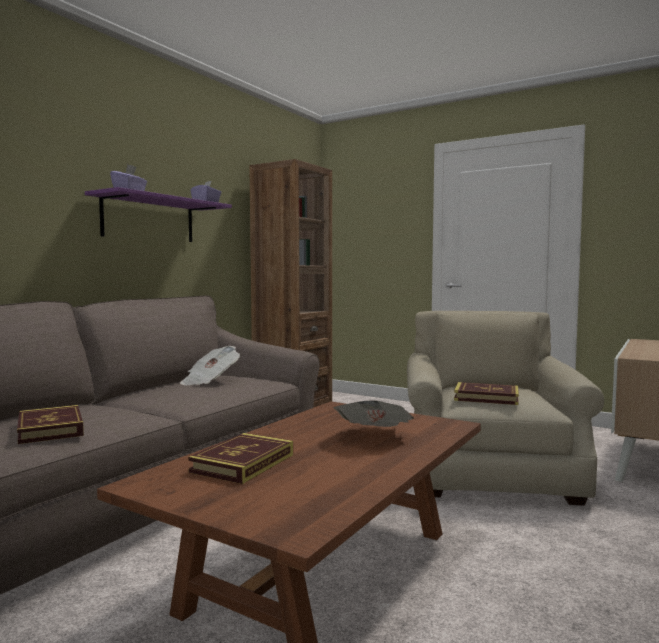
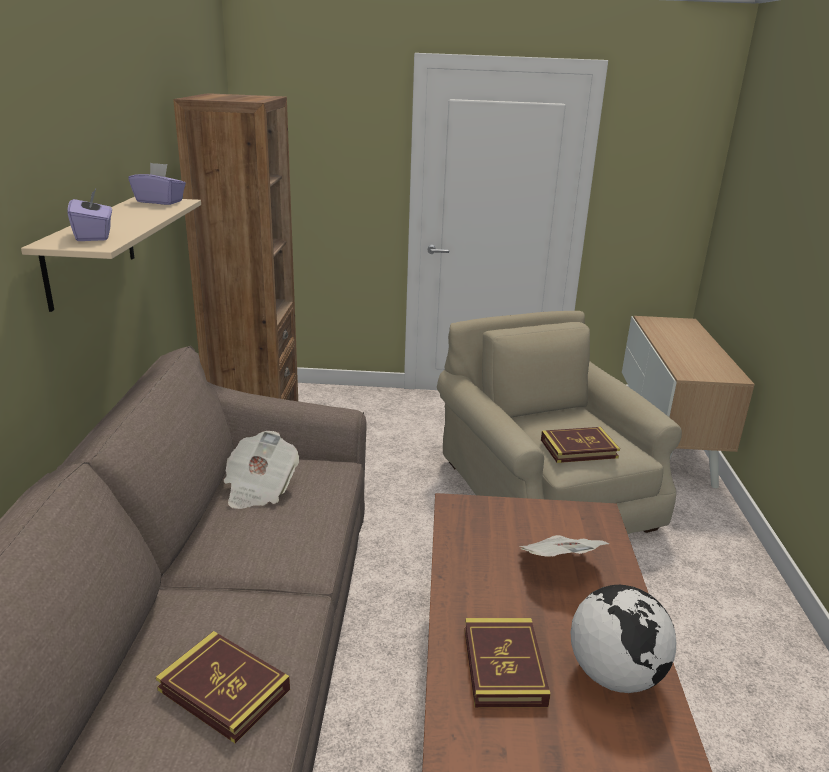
camera: 30 degrees left, 20 degrees up
(149, 219) = (90, 250): purple shelf -> beige shelf
(325, 484) = (614, 675): none -> globe

